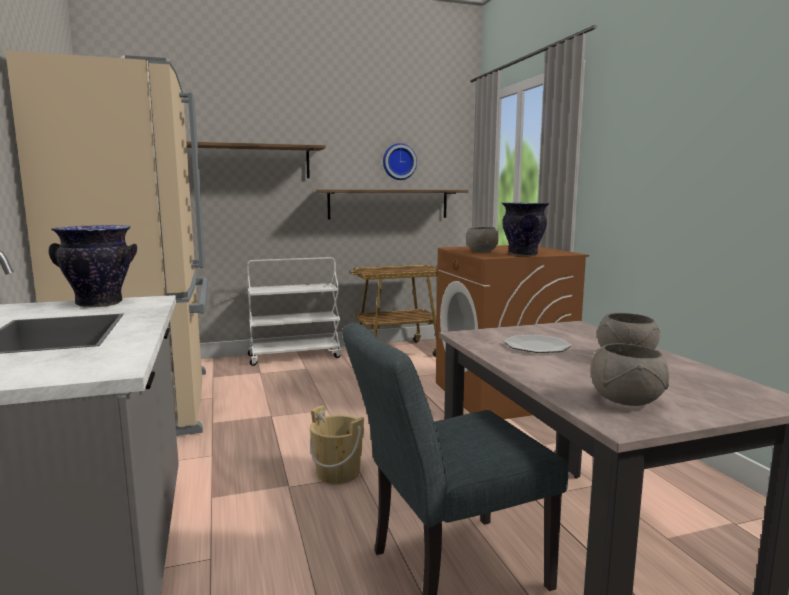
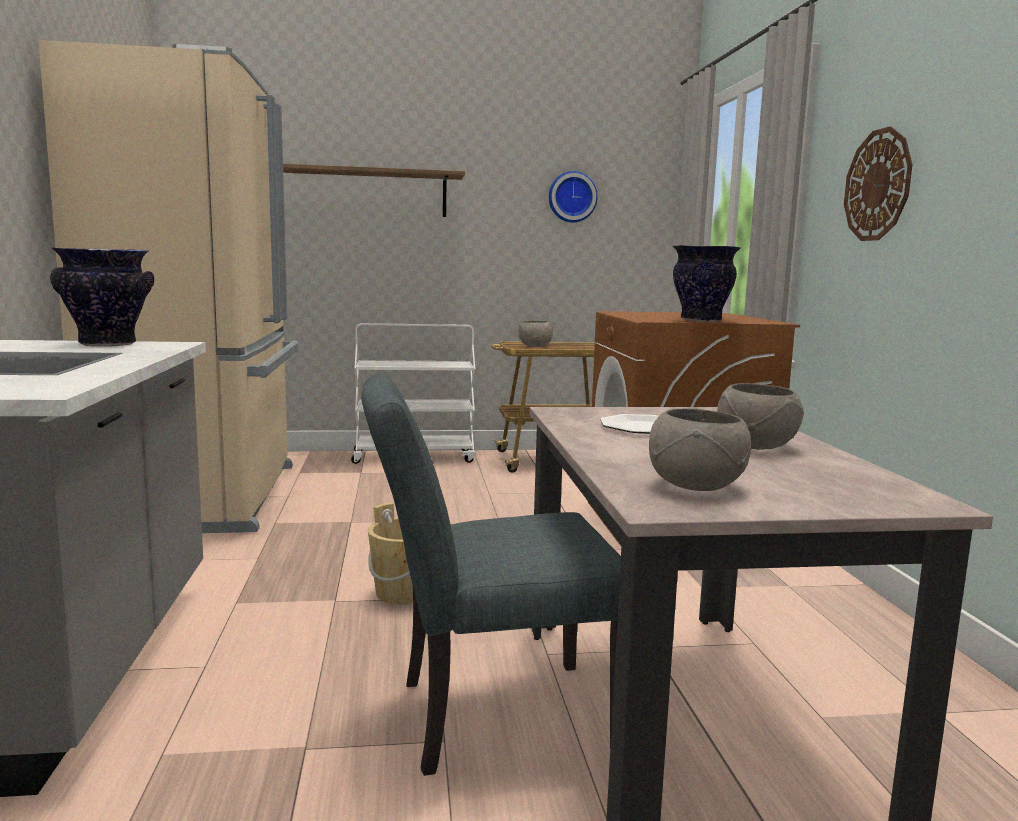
camera: 10 degrees right, 0 degrees up
(388, 204) = (555, 255): shelf -> none
(481, 251) = (648, 316): grey bowl -> grey bowl (535, 346)
(641, 160) = (878, 185): none -> wall clock

